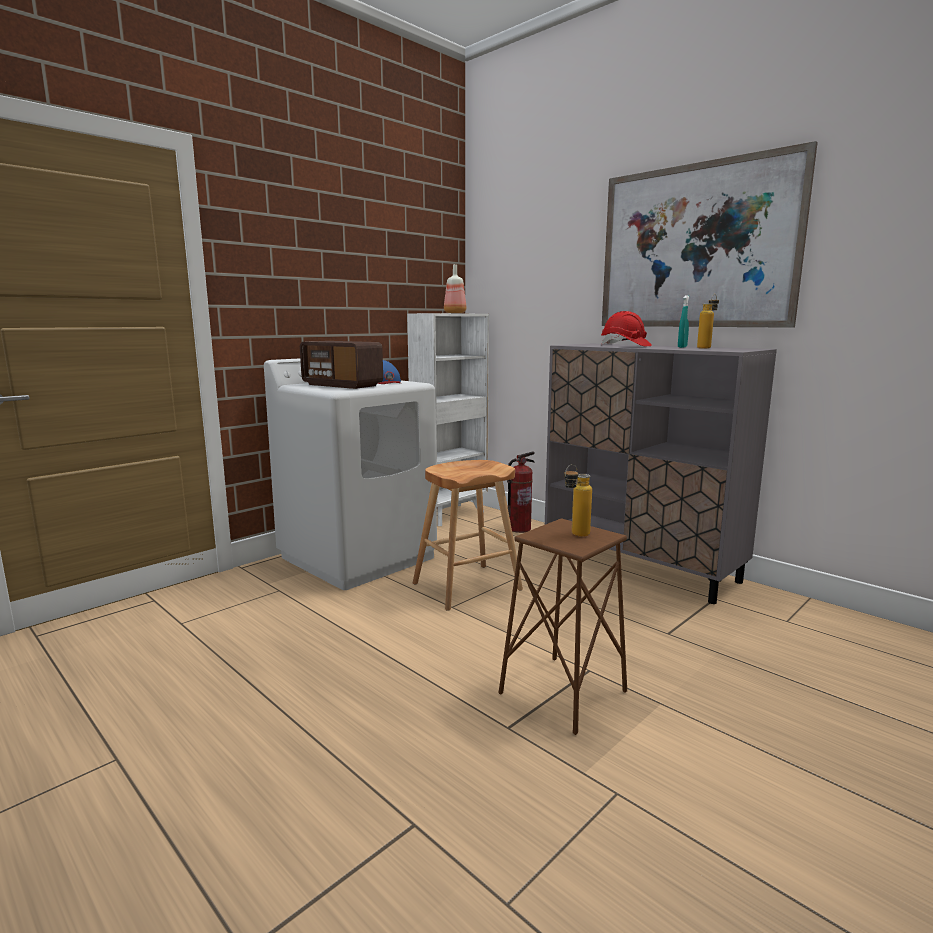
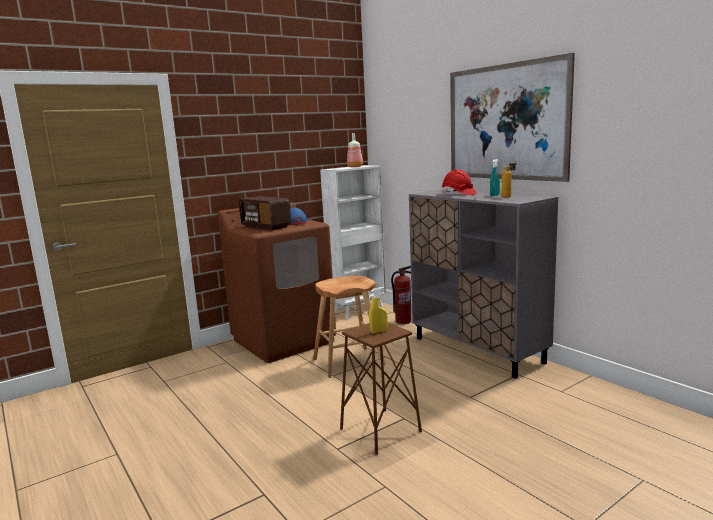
camera: 10 degrees right, 0 degrees up
(358, 557) = (284, 340): white washing machine -> brown washing machine
(575, 535) = (379, 331): bottle -> yellow spray bottle

